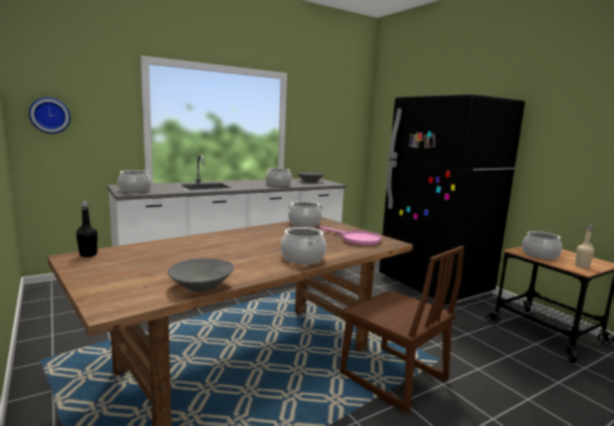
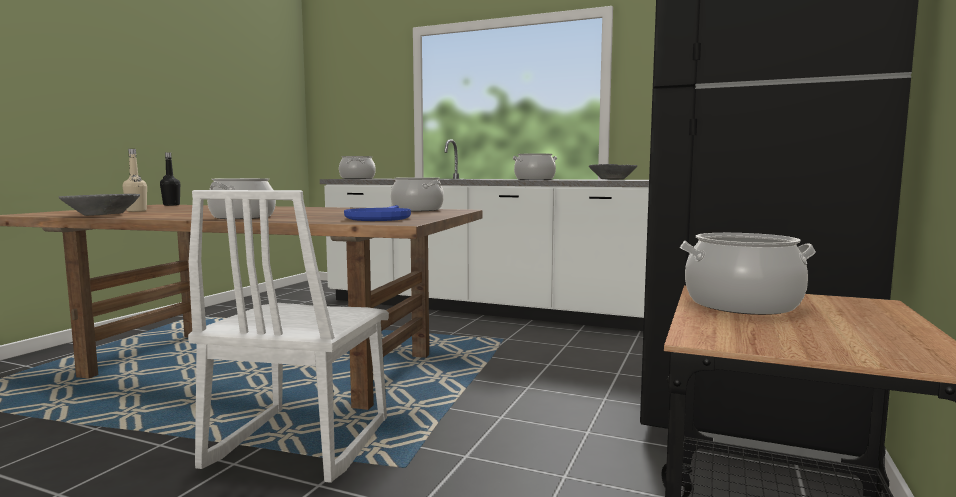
camera: 55 degrees right, 5 degrees down
(50, 115) = (335, 107): wall clock -> none
(355, 239) = (380, 218): pink frying pan -> blue frying pan
(392, 378) = (298, 443): brown chair -> white chair
(582, 266) = (763, 336): beige bottle -> beige bottle (136, 211)

